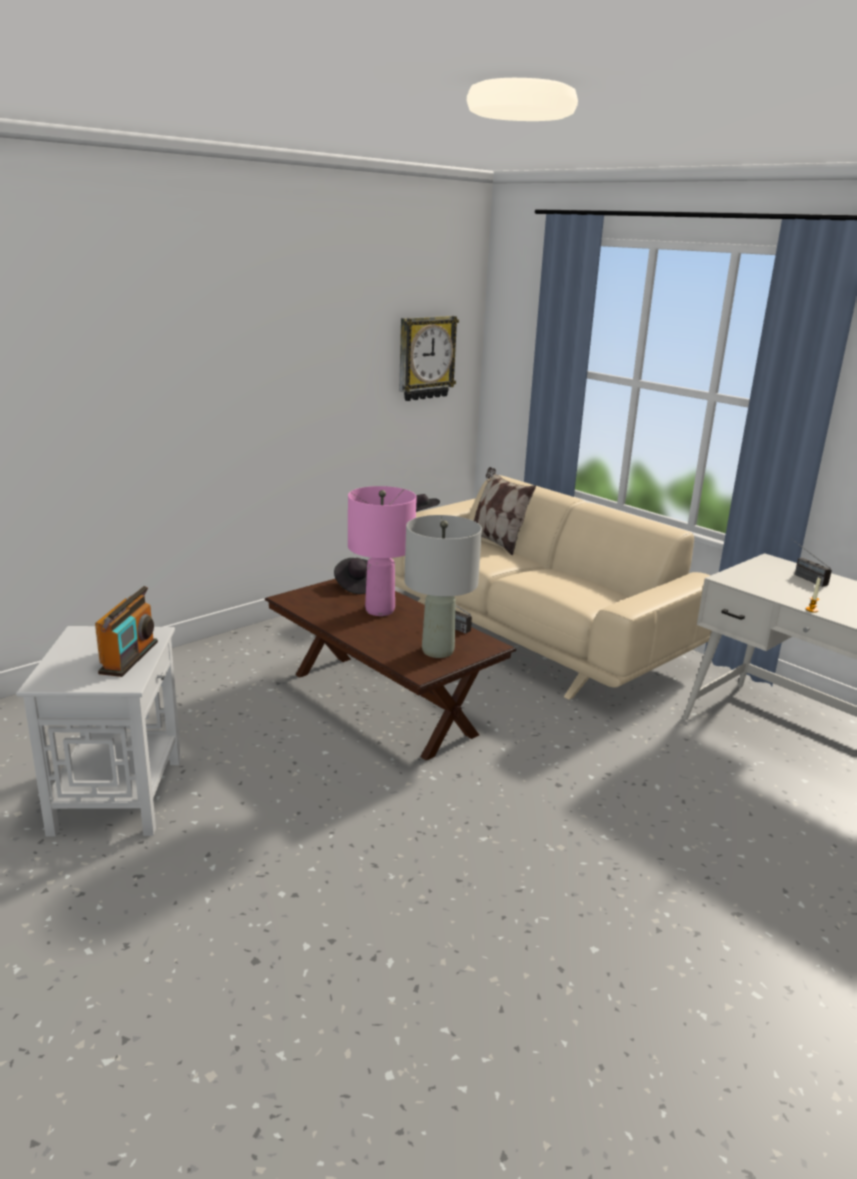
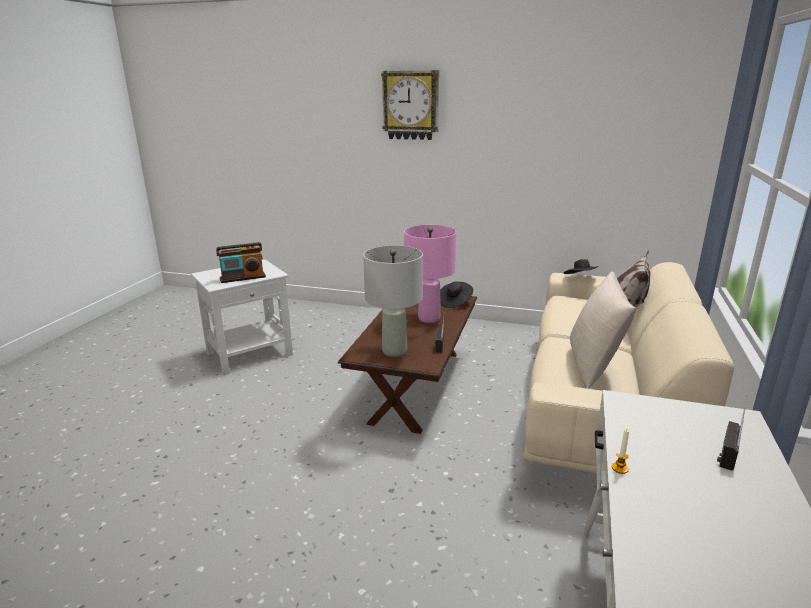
camera: 60 degrees right, 0 degrees up
(425, 358) = (640, 146): wall clock -> wall clock (411, 105)
(579, 585) = (594, 367): none -> beige pillow

